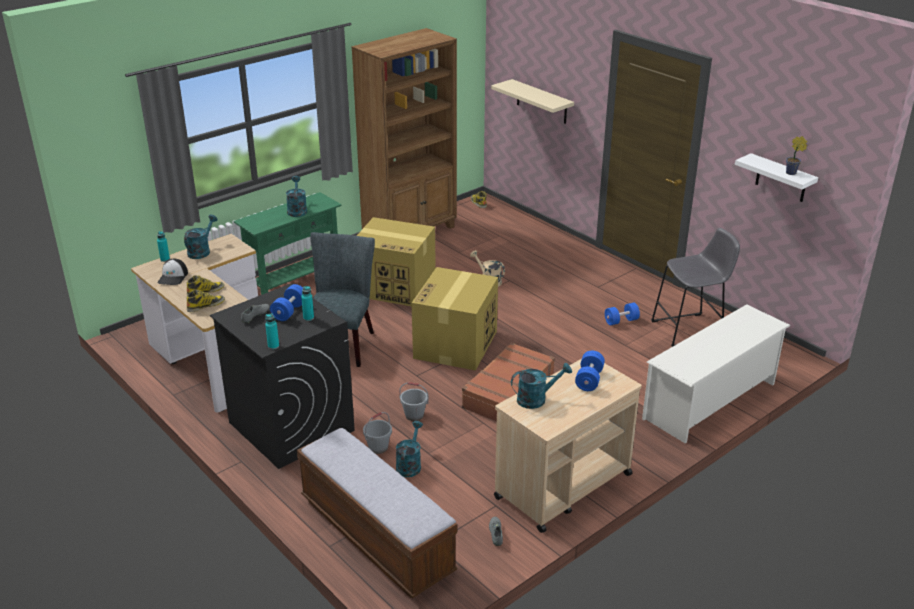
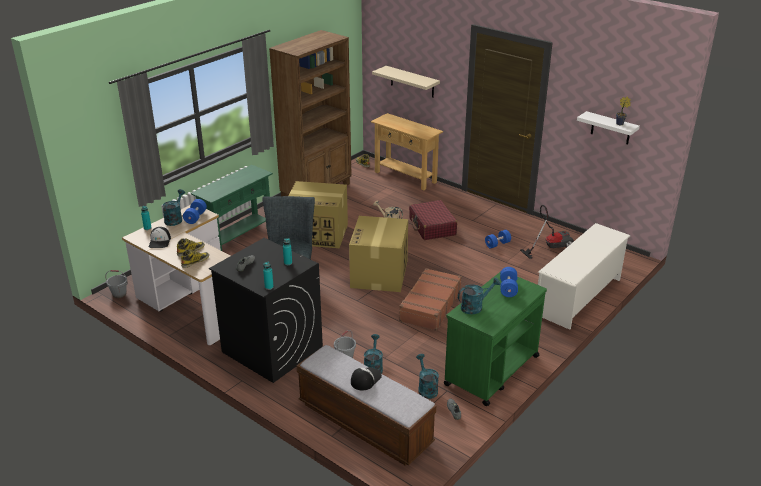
camera: 10 degrees left, 0 degrees up
(289, 311) = (271, 259): blue dumbbell -> blue dumbbell (195, 217)
(297, 210) = (239, 180): turquoise watering can -> turquoise watering can (426, 388)
(375, 478) = (365, 379): none -> cap
(414, 415) = (364, 331): grey bucket -> grey bucket (119, 294)
(527, 224) = (405, 177): none -> beige console table
(542, 291) = (432, 227): none -> red suitcase
(562, 486) = (491, 370): beige cart -> green cart
(690, 330) = (549, 246): grey stool -> vacuum cleaner

